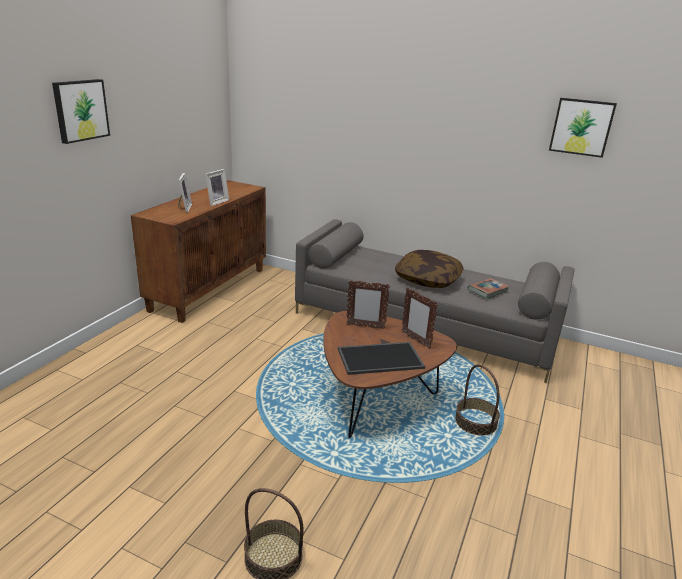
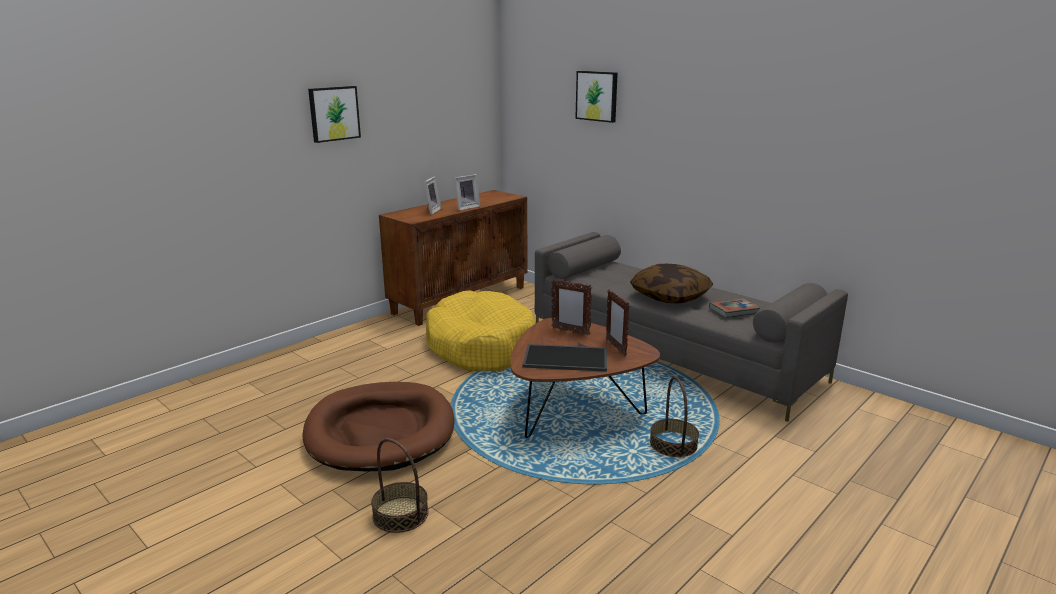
camera: 20 degrees right, 5 degrees down
(202, 455) = (380, 431): none -> brown dog bed
(255, 339) = (481, 346): none -> yellow dog bed
(581, 127) = (847, 122): picture -> picture (597, 96)

